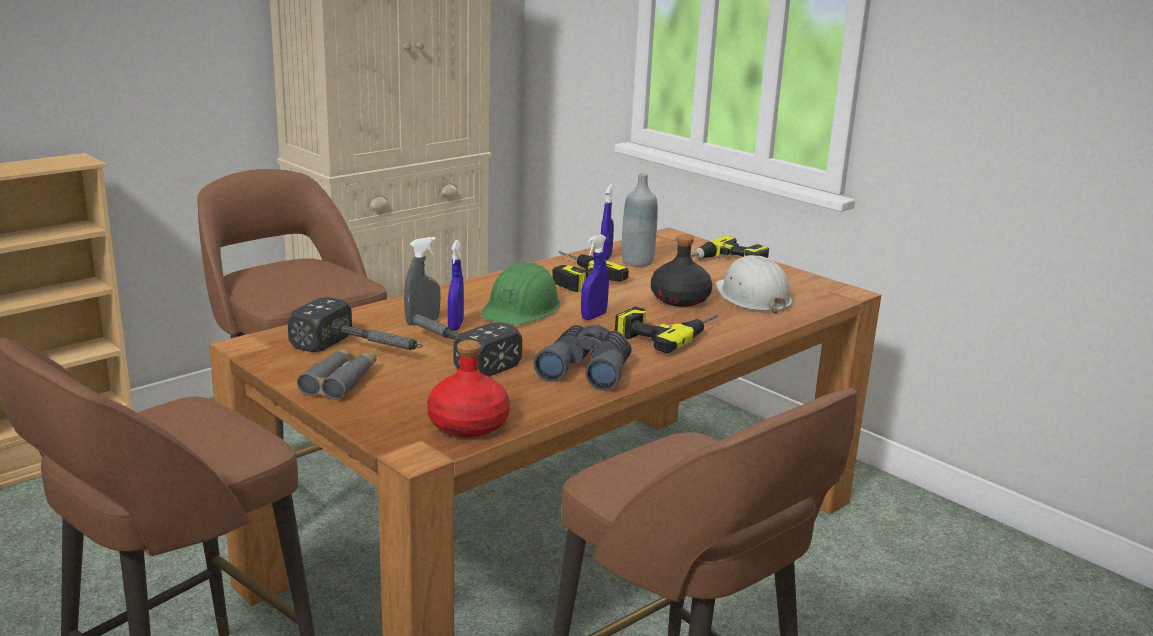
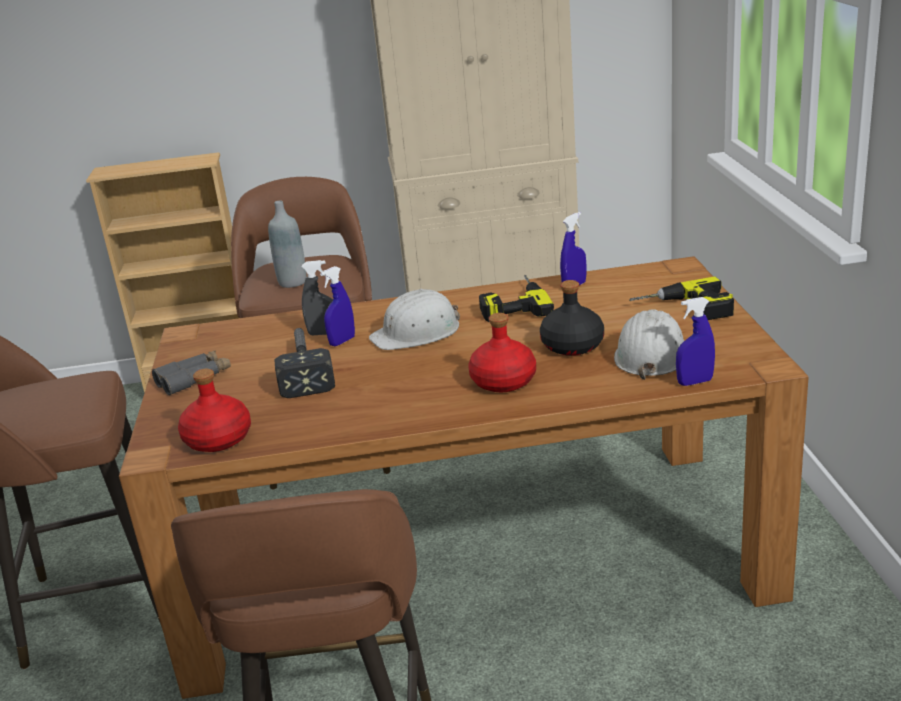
camera: 40 degrees right, 5 degrees up
(363, 350) = (246, 353): hammer -> none
(522, 309) = (417, 333): green hard hat -> white hard hat
(587, 369) = (378, 407): grey binoculars -> none
(593, 316) = (464, 352): blue spray bottle -> blue spray bottle (695, 382)
(637, 262) = (596, 295): grey bottle -> grey bottle (292, 282)
(666, 332) = (502, 381): power drill -> red bottle

